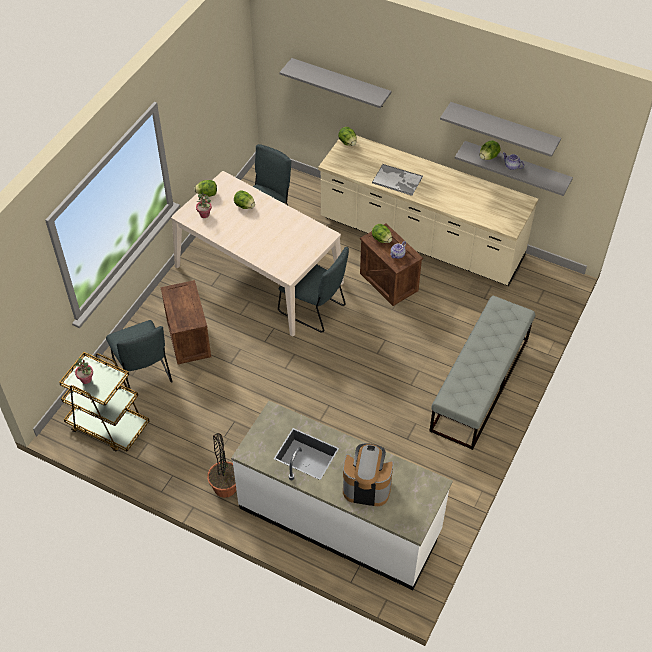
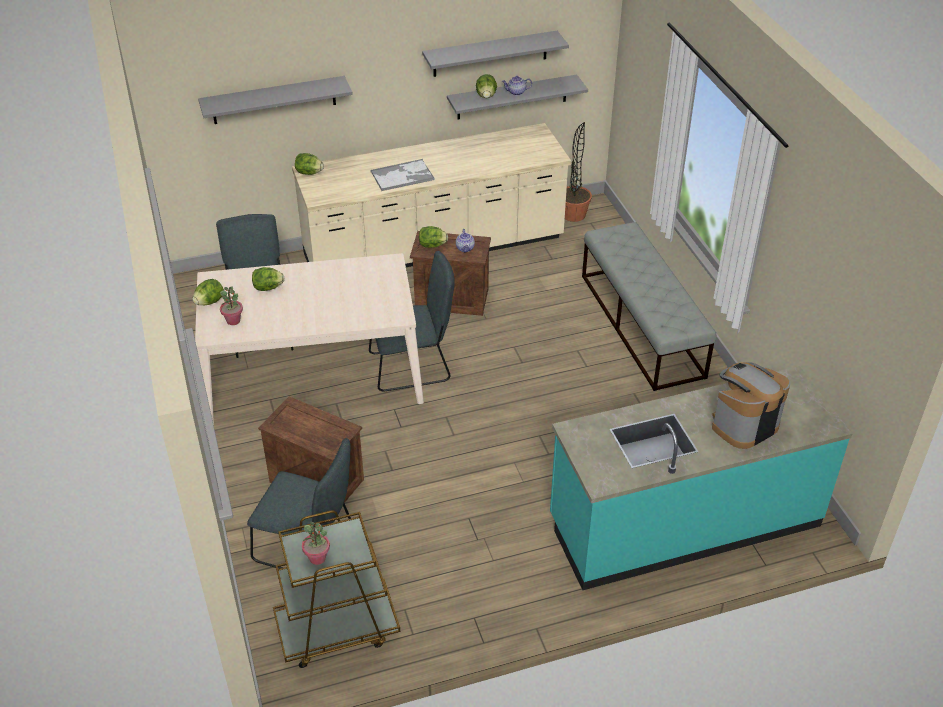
camera: 45 degrees left, 10 degrees down
(225, 487) = (542, 583): potted plant -> potted plant (573, 214)
(340, 520) = (683, 522): white counter -> turquoise counter

